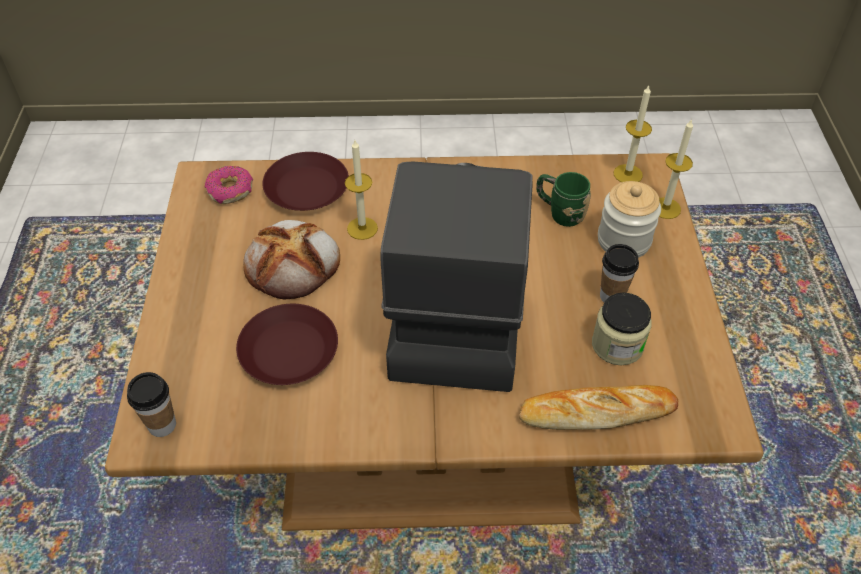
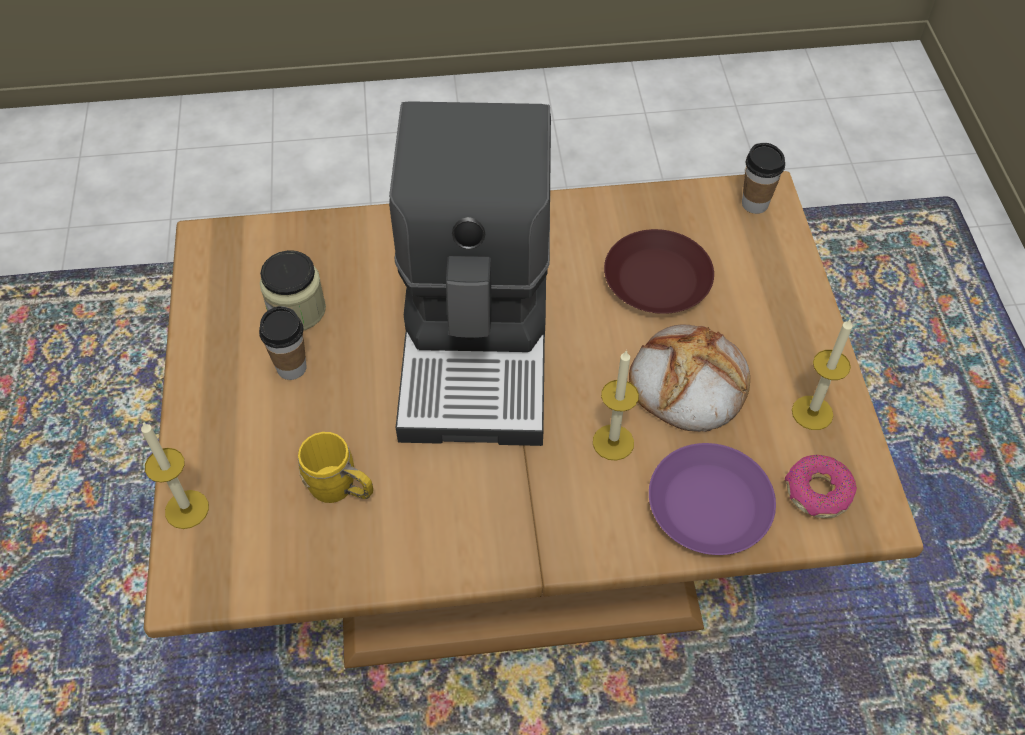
camera: 175 degrees right, 5 degrees up
(306, 188) = (711, 505): brown plate -> purple plate
(559, 212) = (341, 489): green mug -> yellow mug
(596, 412) = (332, 243): bread -> none
(623, 240) = (259, 449): jar -> none
(628, 174) = (226, 572): candle -> candle (812, 412)

